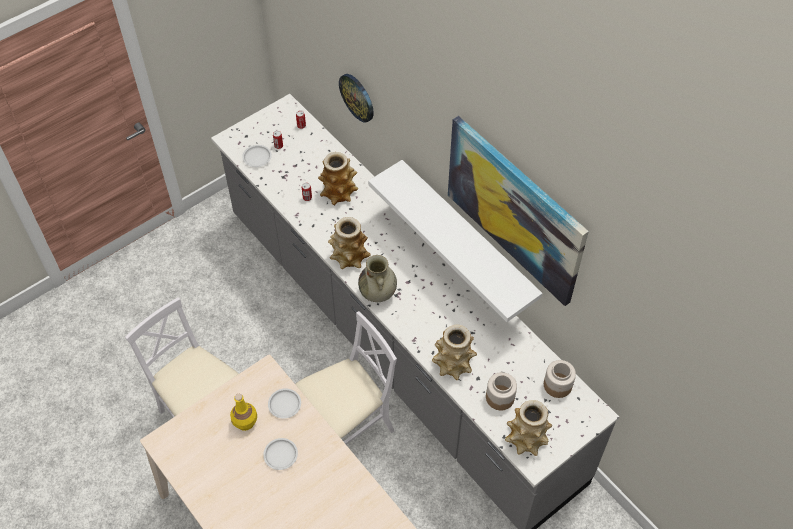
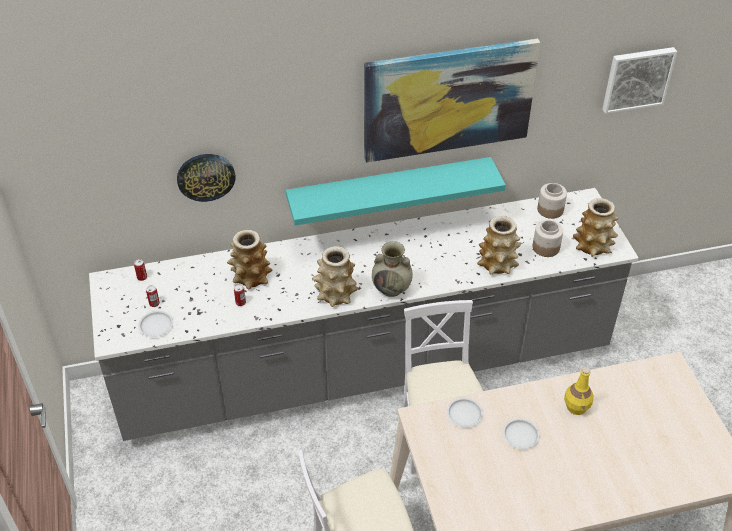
camera: 65 degrees left, 10 degrees down
(245, 422) = (470, 453): yellow bottle -> yellow bottle (576, 407)
(467, 235) = (389, 189): white shelf -> turquoise shelf
(673, 361) = (637, 78): none -> picture

